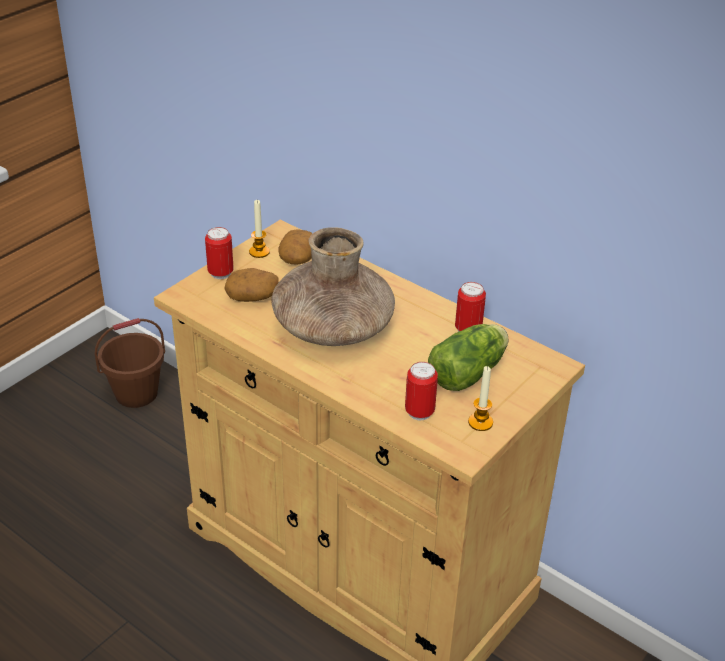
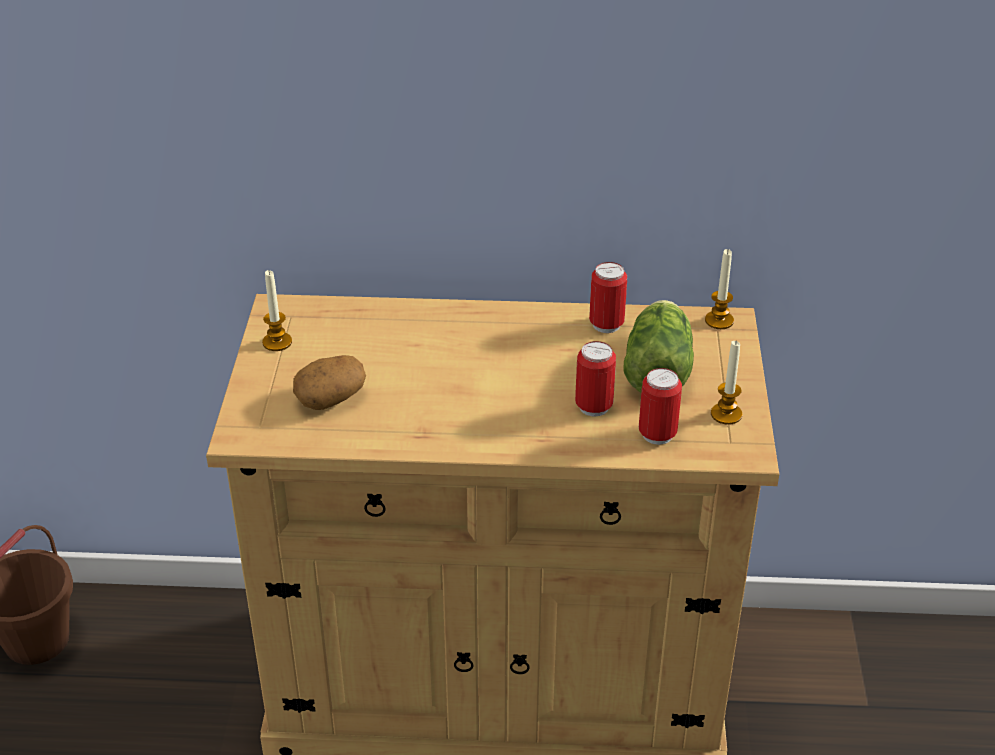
camera: 35 degrees left, 0 degrees up
(220, 273) = (259, 388): can -> can (593, 407)
(298, 259) = (333, 330): potato -> none
(333, 328) = (465, 390): brown vase -> none
(548, 361) = (719, 321): none -> candle

